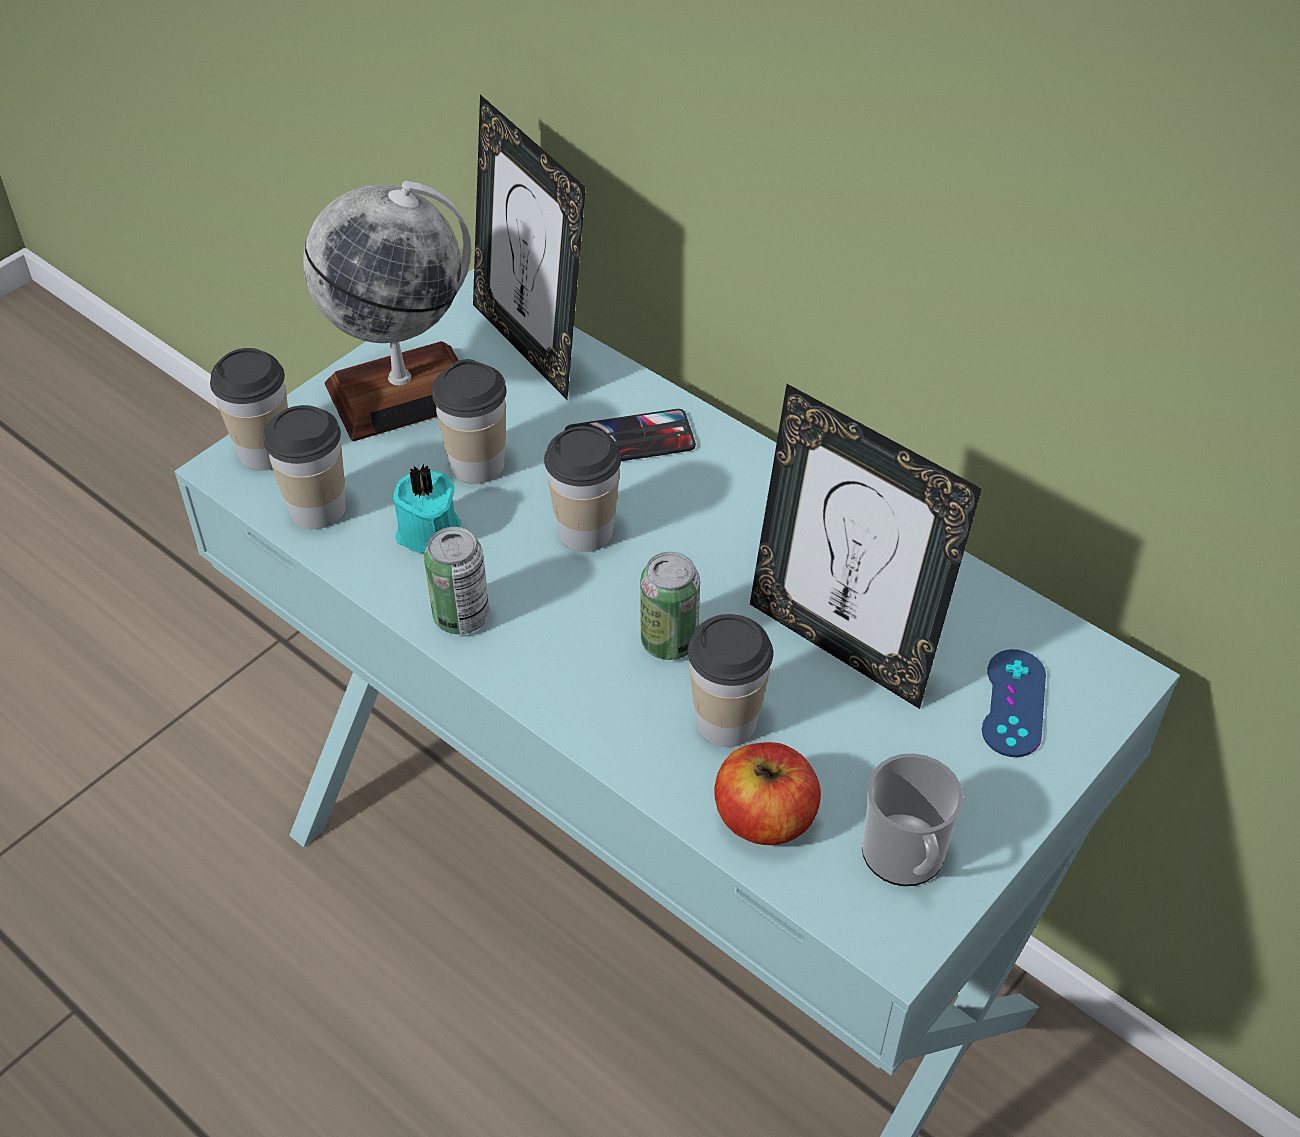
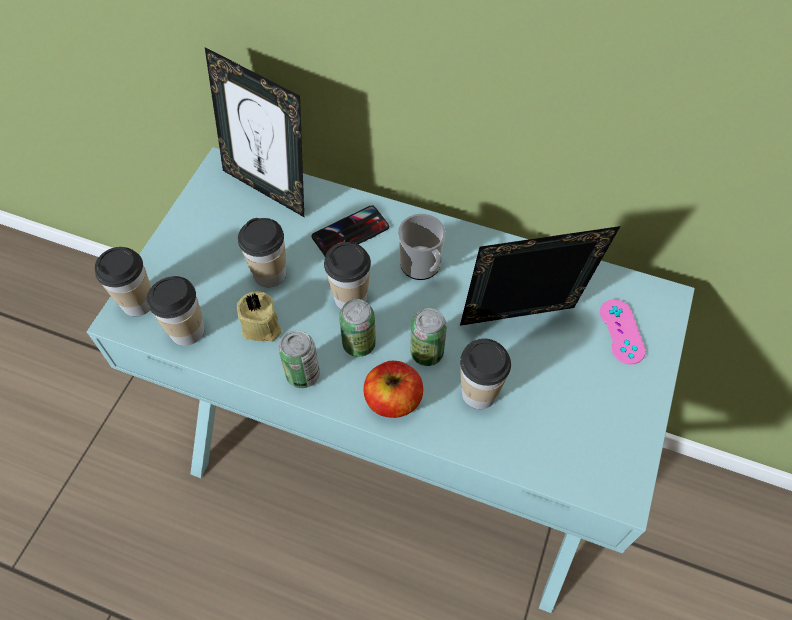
camera: 20 degrees left, 10 degrees up
(403, 392) = (205, 239): globe -> none
(429, 535) = (261, 327): turquoise candle -> beige candle
(568, 599) = (359, 344): none -> can
(764, 818) = (524, 445): apple -> apple (393, 400)
(842, 644) = (520, 324): picture frame -> picture frame turned 150 degrees clockwise
(905, 860) = (607, 444): mug -> mug (423, 267)
(1013, 703) = (621, 331): blue game controller -> pink game controller

